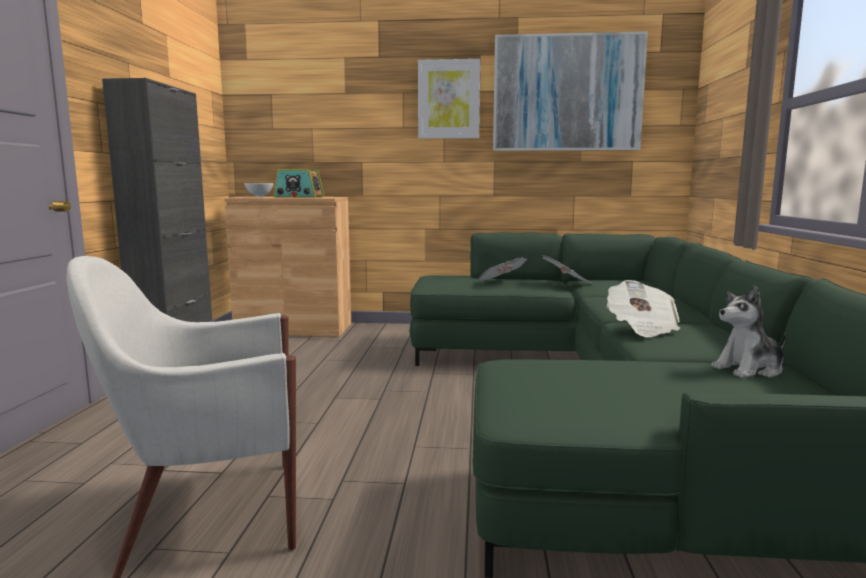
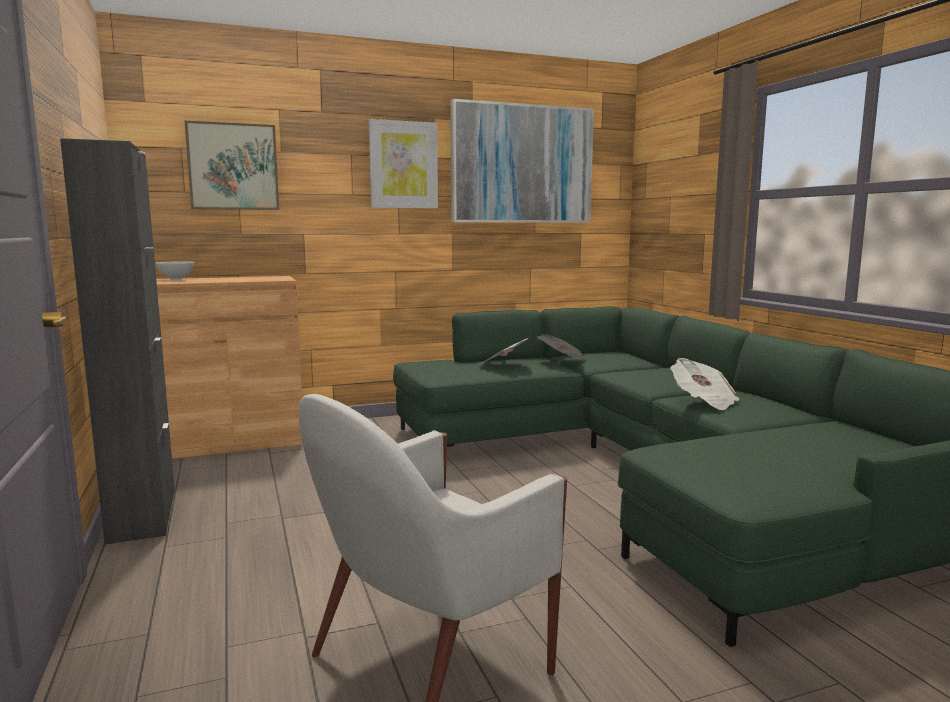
camera: 25 degrees left, 0 degrees up
(299, 197) = (240, 279): radio -> none
(307, 107) = (233, 167): none -> picture
(749, 369) = (825, 428): plush toy -> none

